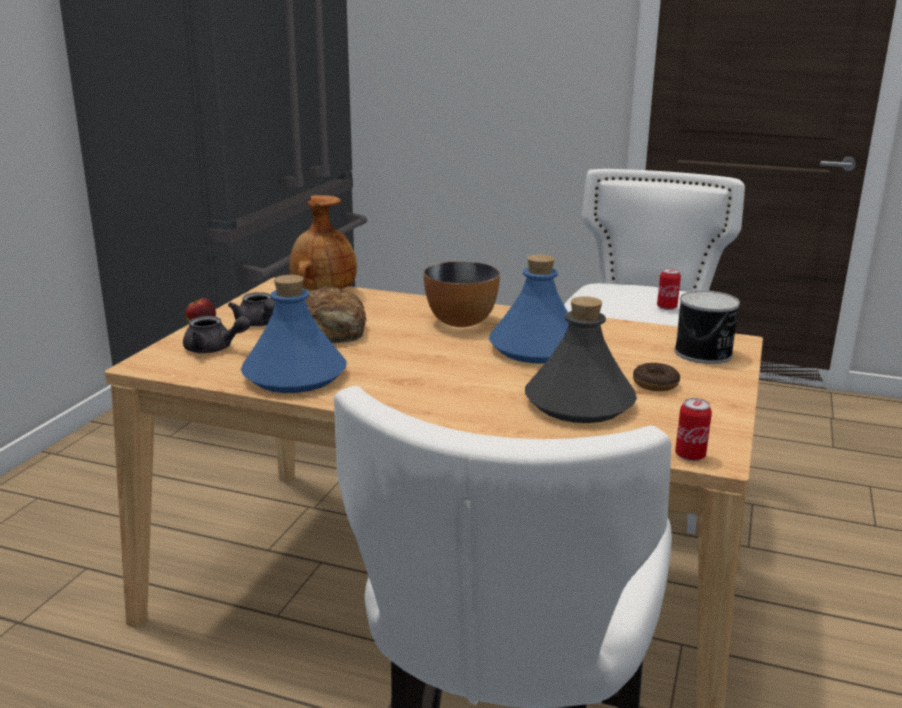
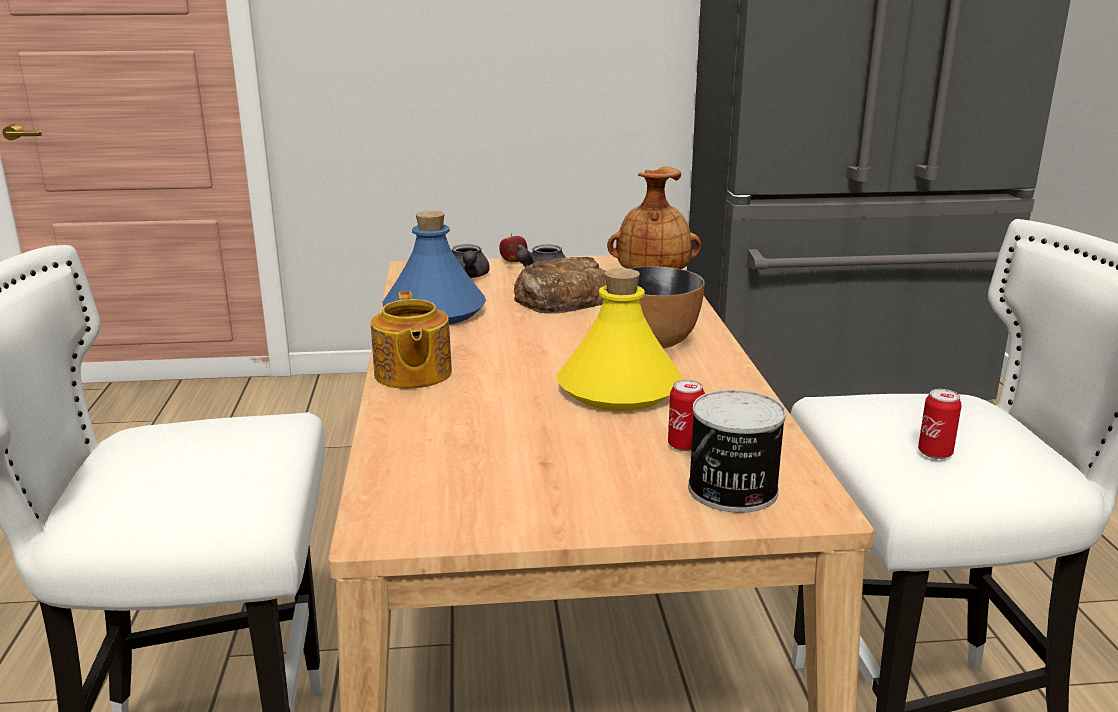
camera: 65 degrees right, 0 degrees up
(437, 407) = (412, 374): none -> teapot
(535, 348) = (618, 389): blue bottle -> yellow bottle
(578, 403) = (477, 435): grey bottle -> none
(655, 384) = (579, 470): donut -> none
(690, 455) = (375, 516): can -> can (684, 445)

